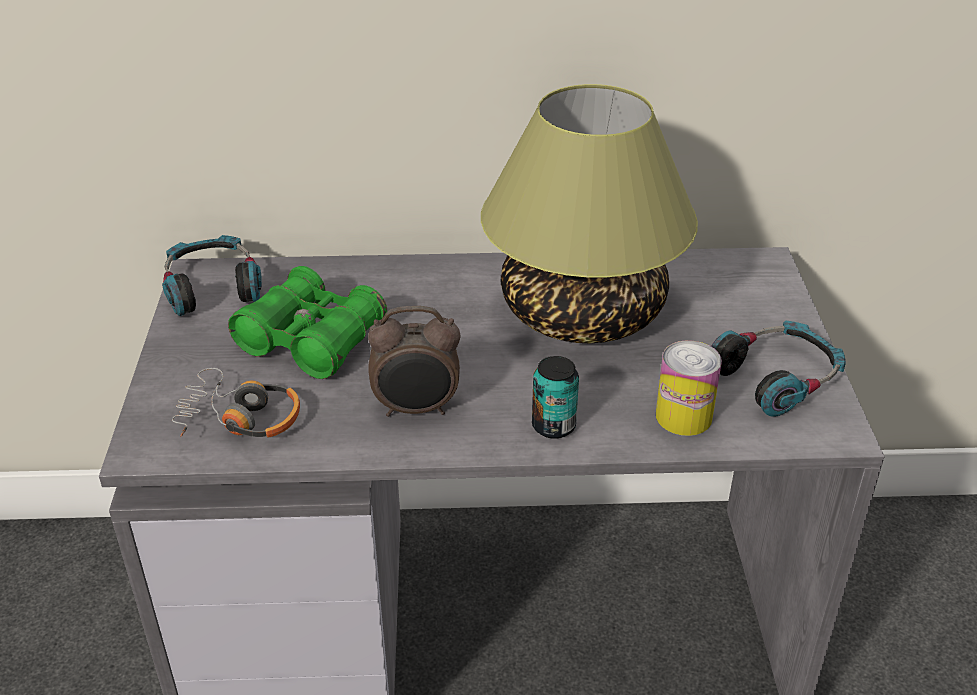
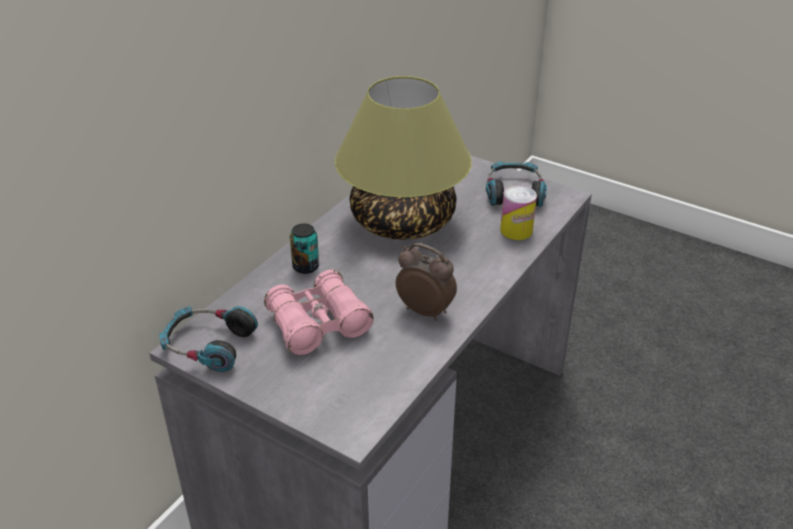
camera: 55 degrees left, 0 degrees up
(239, 418) = (364, 381): headphones -> none
(311, 340) = (318, 324): green binoculars -> pink binoculars
(416, 409) = (425, 310): alarm clock -> alarm clock turned 90 degrees counterclockwise
(553, 426) = (485, 271): can -> can (306, 267)

